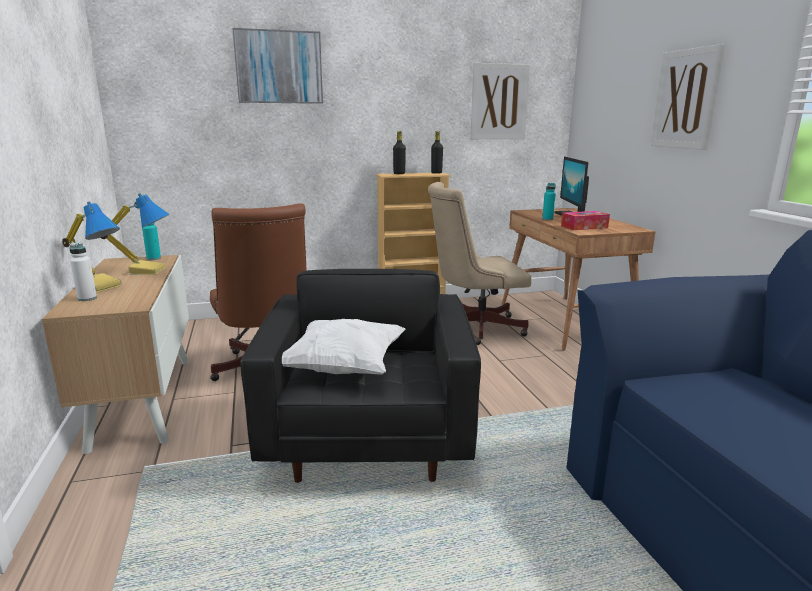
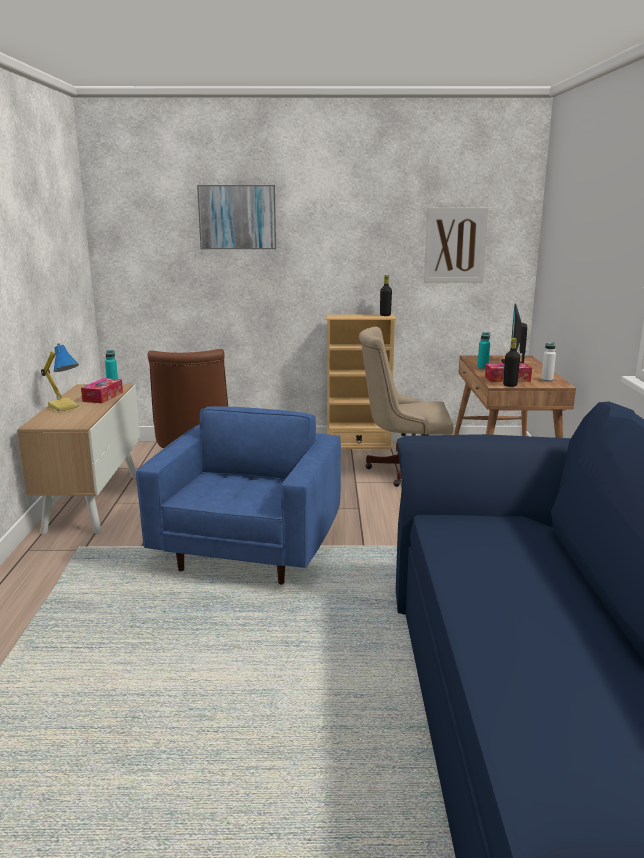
camera: 15 degrees right, 0 degrees up
(87, 298) = (51, 416): white bottle -> white bottle (547, 380)
(147, 270) = (103, 397): table lamp -> tissue box
(343, 368) = (222, 486): white pillow -> none
(369, 440) = (249, 551): black armchair -> blue armchair
(399, 173) = (347, 315): black bottle -> black bottle (510, 385)
(685, 99) = (599, 259): picture -> none

